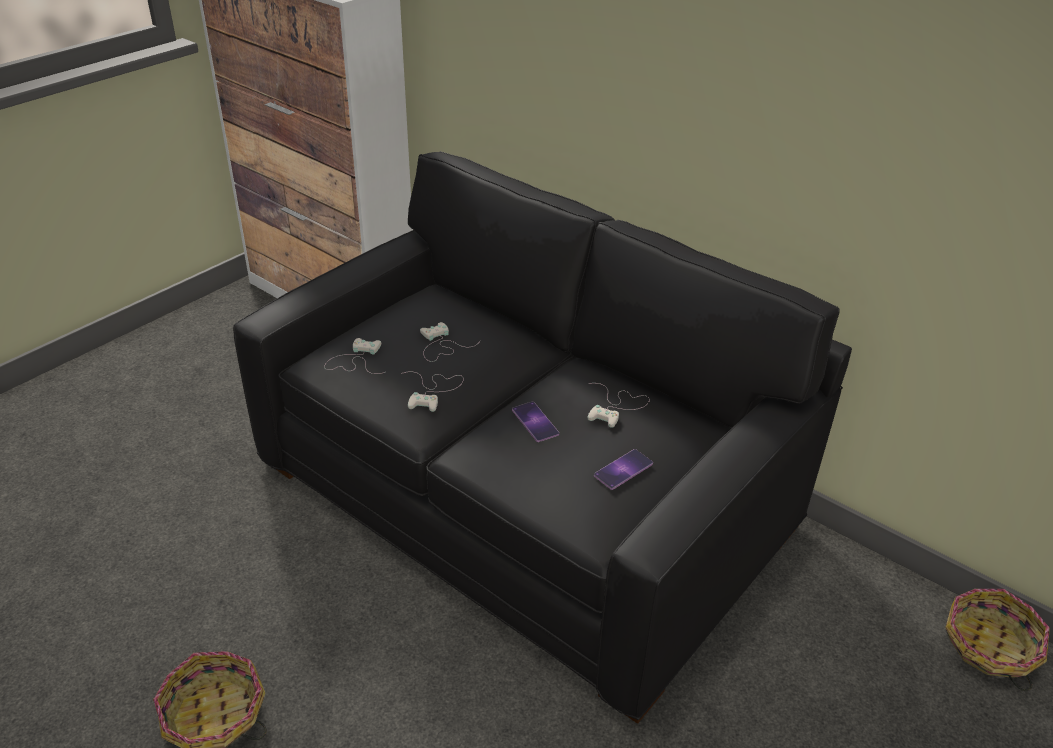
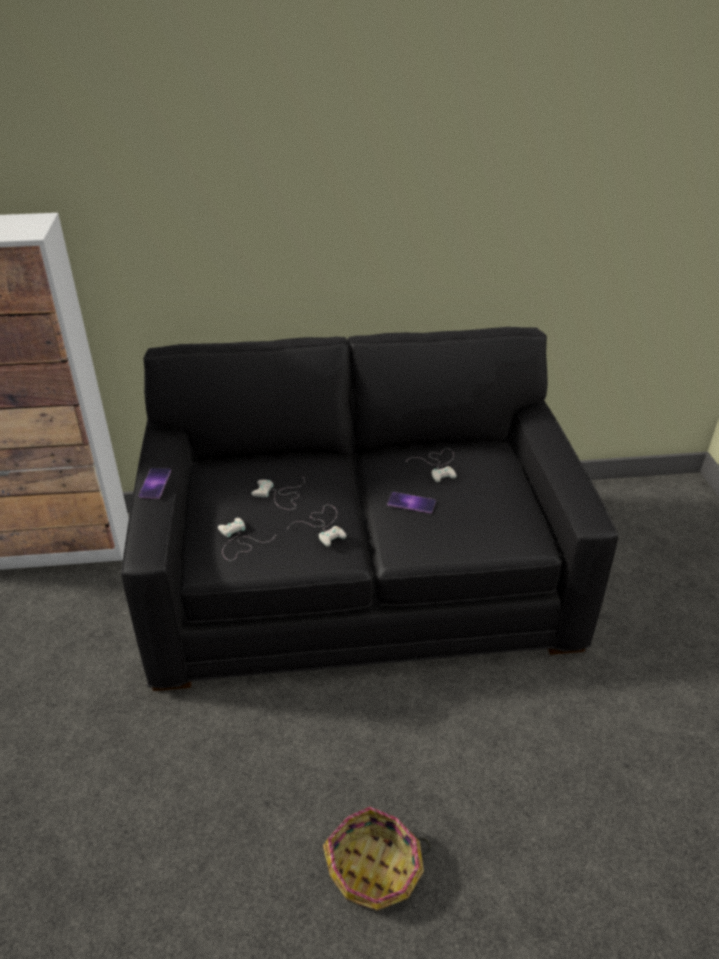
camera: 45 degrees left, 0 degrees up
(623, 469) = (496, 496): phone -> phone (155, 483)
(989, 647) = (655, 493): basket -> none

